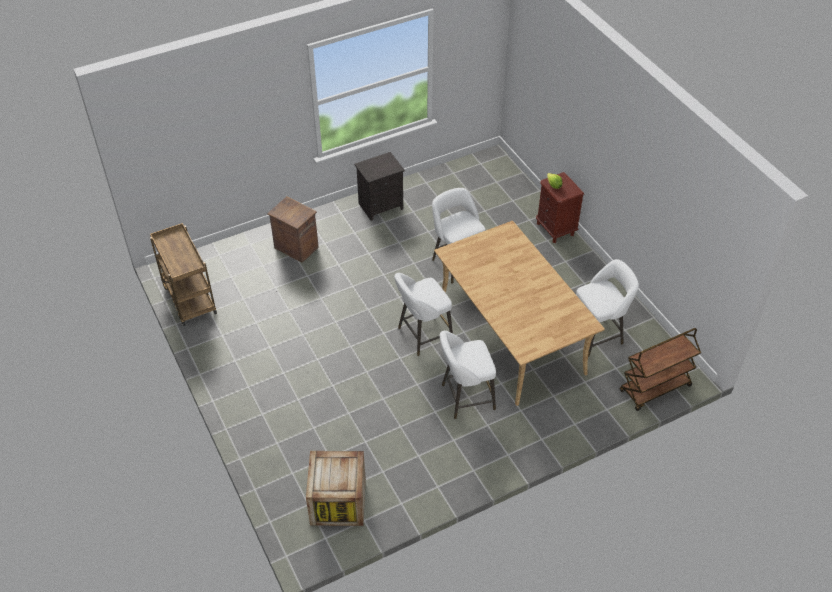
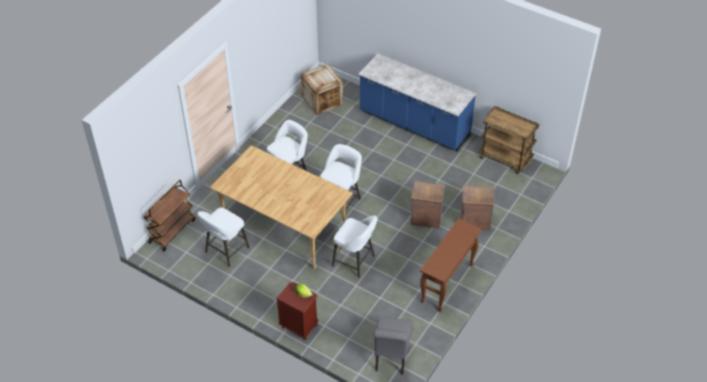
camera: 150 degrees right, 0 degrees up
(248, 397) = (414, 124): none -> blue counter
(344, 274) = (426, 218): none -> crate
(381, 205) = (447, 284): black nightstand -> brown console table
(484, 171) = (391, 358): none -> grey chair

